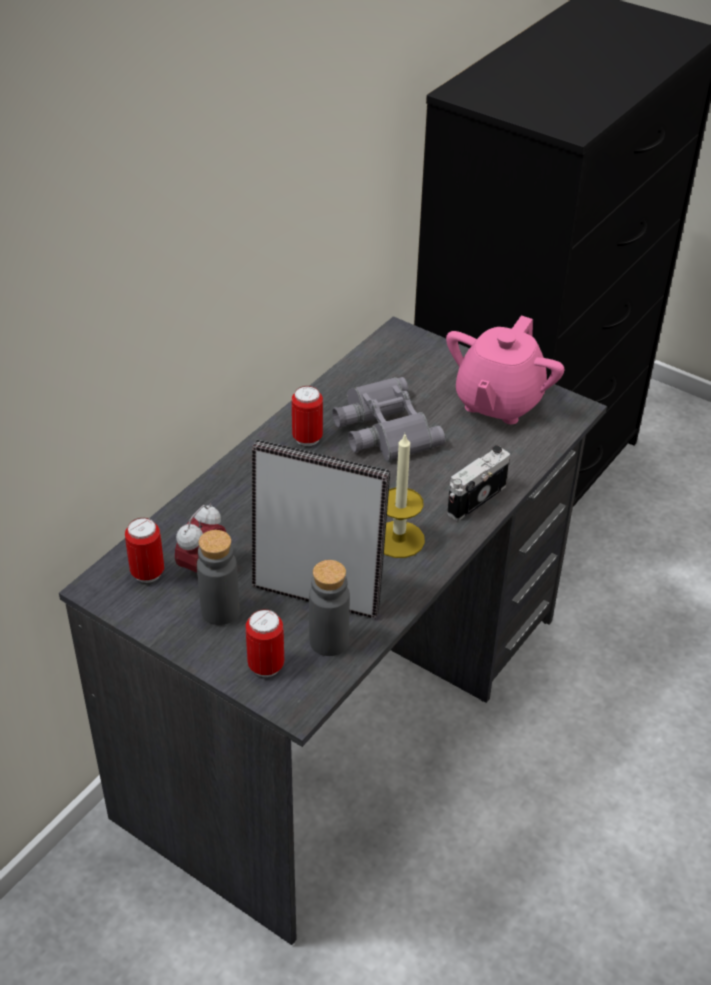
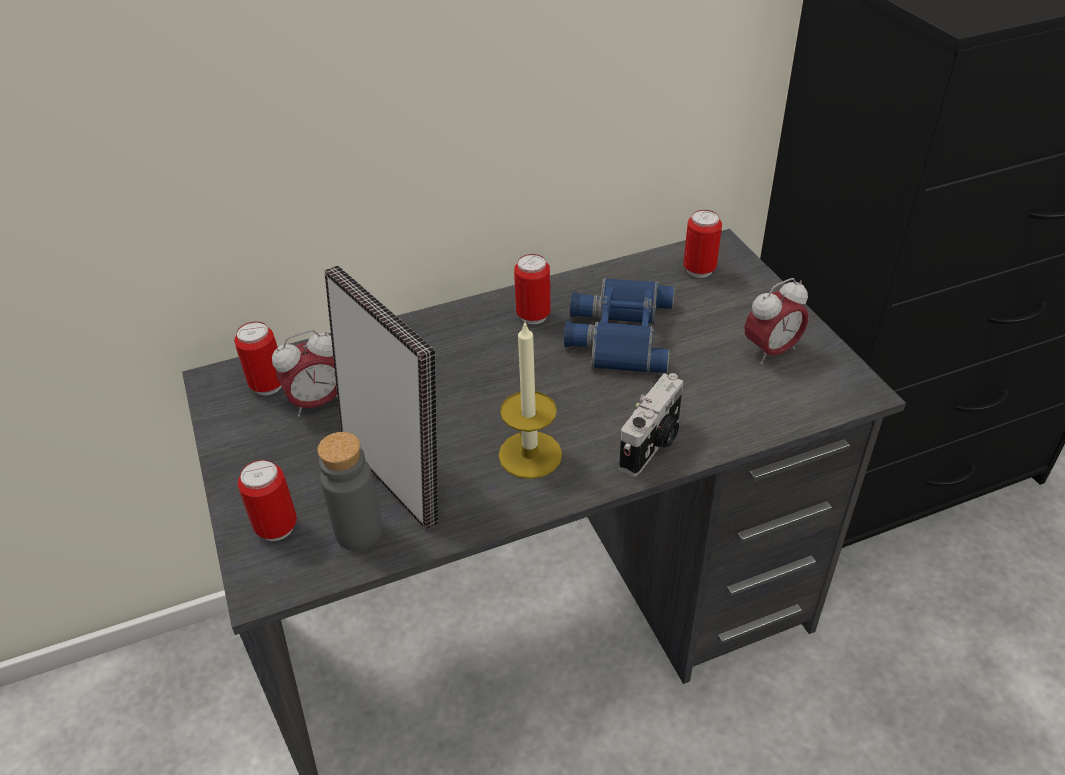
camera: 35 degrees right, 0 degrees up
(220, 611) = (291, 450): grey bottle -> none
(382, 428) = (618, 333): grey binoculars -> blue binoculars
(399, 357) = (699, 270): none -> can
(474, 498) = (652, 444): camera -> camera turned 135 degrees clockwise
(498, 402) = (771, 351): pink teapot -> alarm clock

